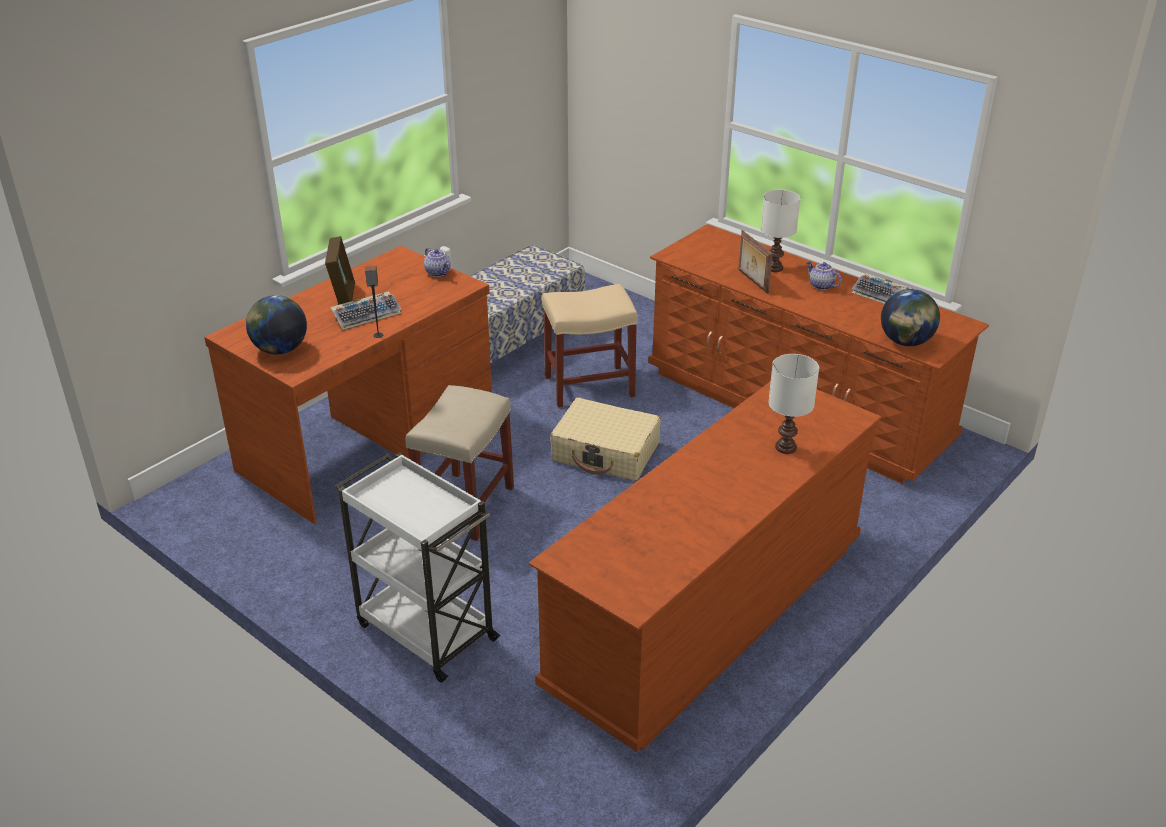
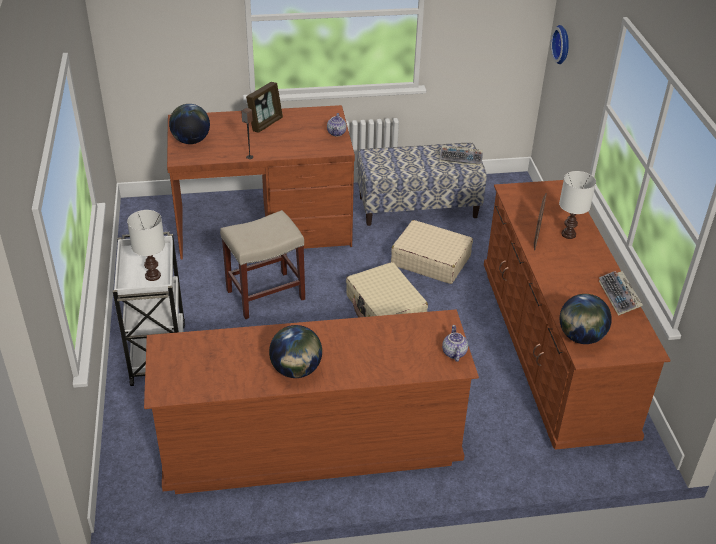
camera: 40 degrees right, 5 degrees up
(367, 315) = (261, 141): keyboard -> keyboard (461, 159)
(588, 386) = (430, 260): beige stool -> beige suitcase
(604, 90) = (563, 44): none -> wall clock
(728, 502) = (296, 370): none -> globe
(785, 448) = (382, 358): white table lamp -> white table lamp (152, 276)
(821, 286) = (582, 264): teapot -> teapot (453, 352)

